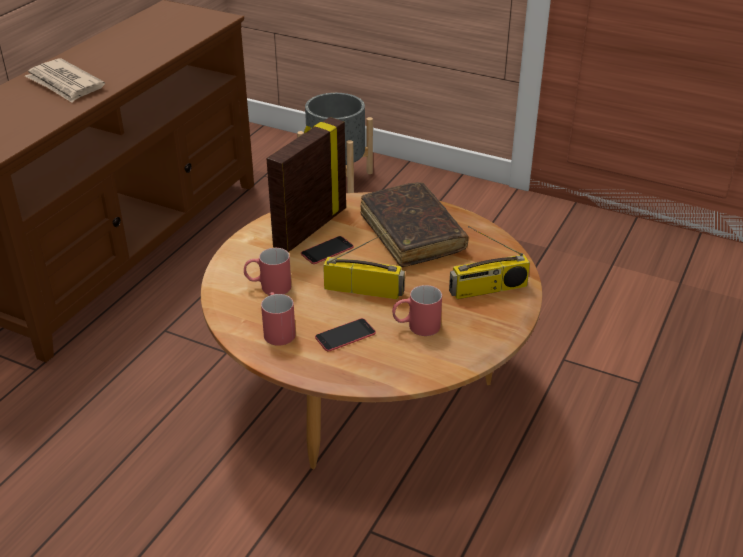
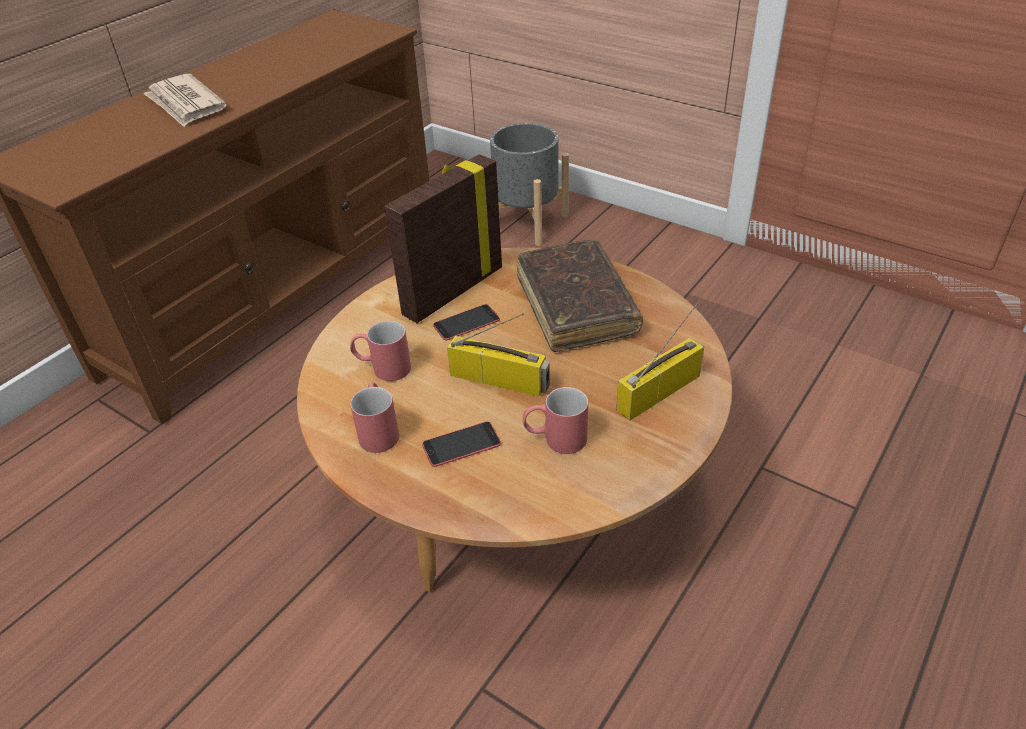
camera: 10 degrees right, 5 degrees up
(488, 289) = (659, 391): radio -> radio turned 150 degrees clockwise

